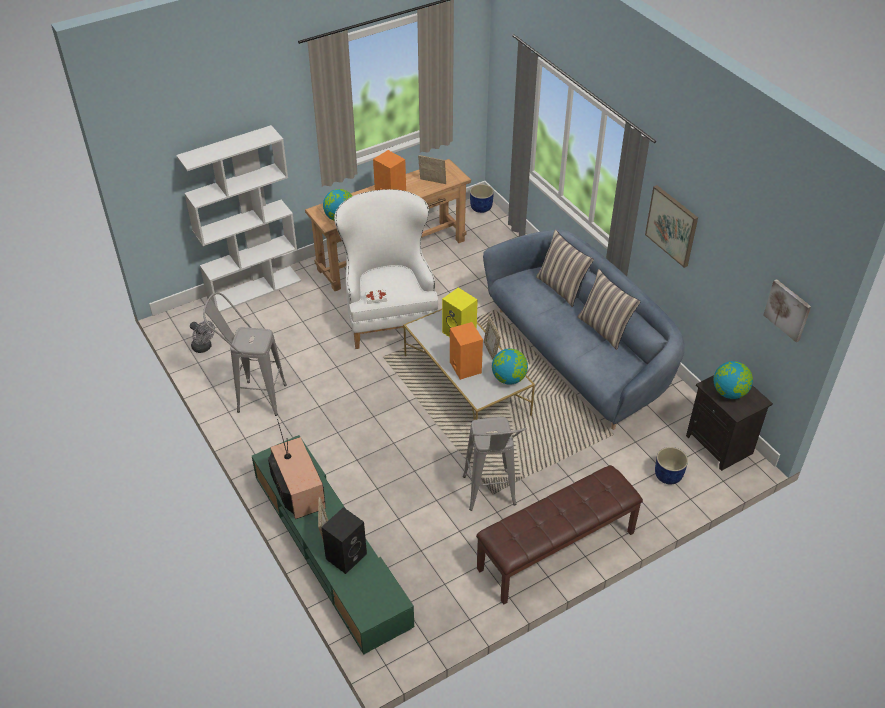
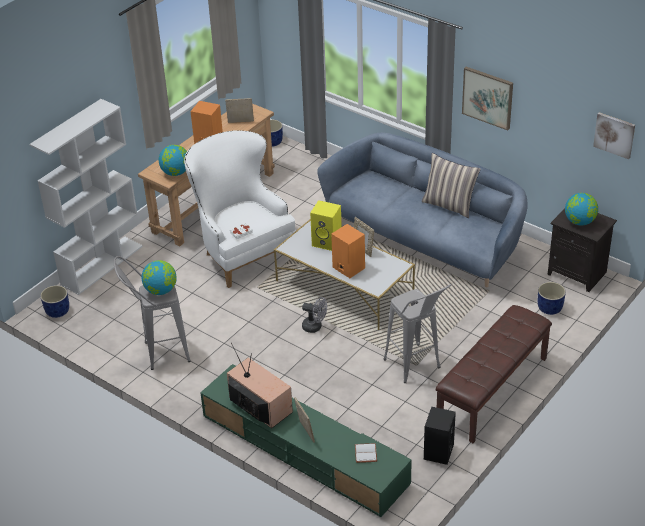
camera: 20 degrees left, 5 degrees down
(189, 324) = (57, 311): none -> blue planter
(204, 348) = (85, 327): grey fan -> grey fan (315, 327)
(346, 555) = (332, 441): black speaker -> black speaker (438, 451)
(371, 582) = (366, 453): none -> white book
(509, 379) = (391, 266): globe -> globe (161, 290)
(561, 288) = (395, 183): pillow -> none

